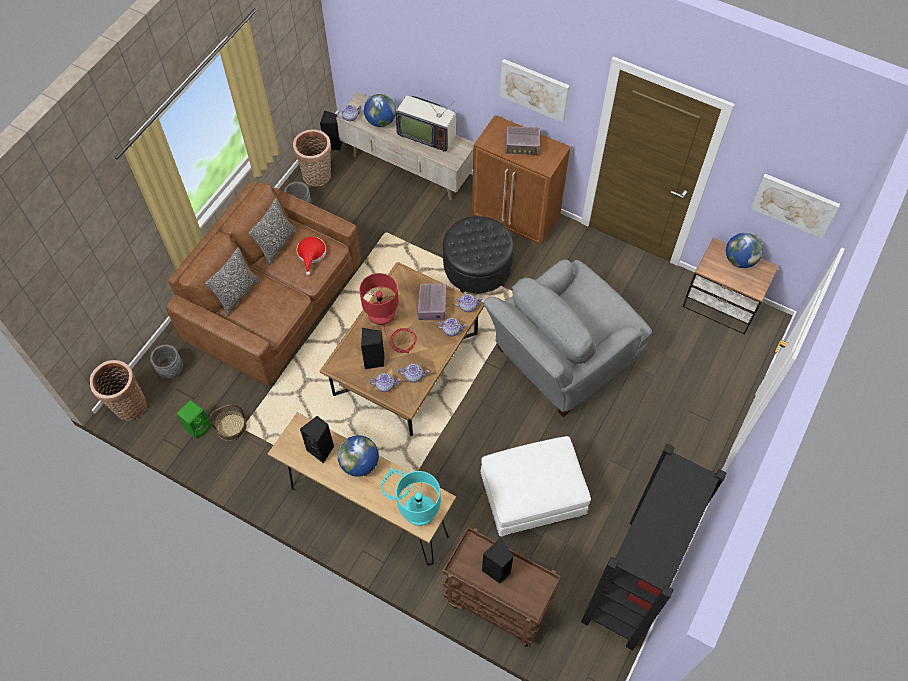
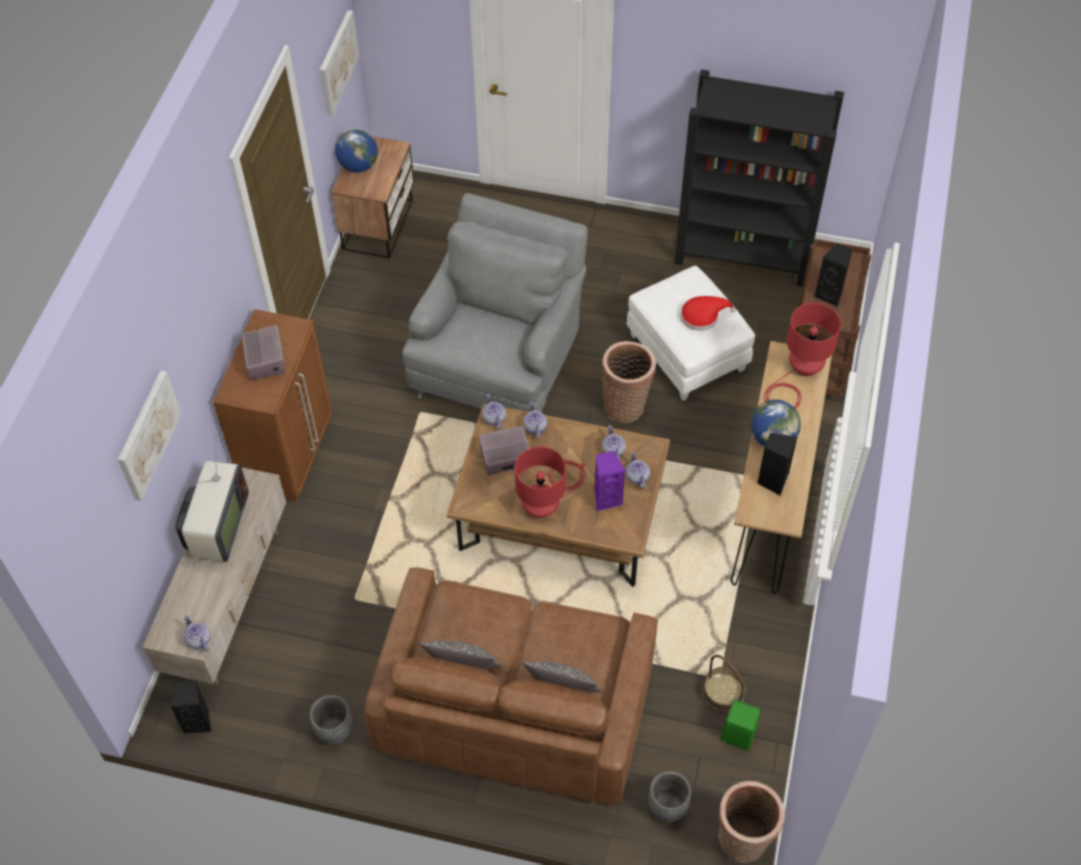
camera: 105 degrees left, 5 degrees down
(311, 254) = (468, 617): red hat -> red hat (702, 316)
(317, 177) = (269, 724): basket -> basket (626, 405)
(374, 360) = (606, 498): black speaker -> purple speaker
(380, 121) = (201, 595): globe -> none
(410, 502) = (796, 378): turquoise table lamp -> red table lamp
(477, 270) = (391, 473): black ottoman -> none
(534, 89) = (215, 309): picture -> picture (147, 435)
(560, 359) = (499, 359): grey armchair -> grey armchair turned 105 degrees counterclockwise

